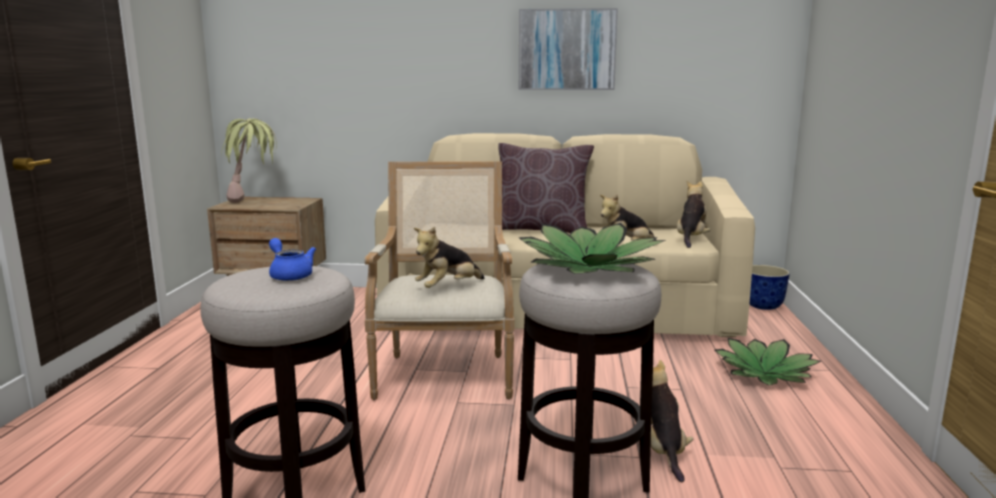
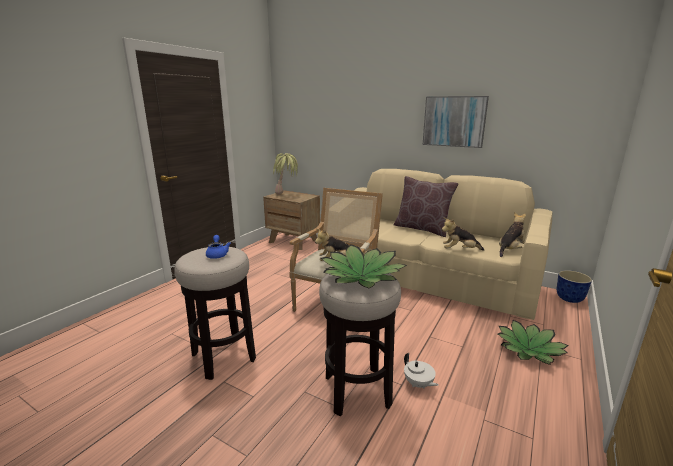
camera: 25 degrees right, 5 degrees up
(663, 450) = (418, 384): plush toy -> white teapot

